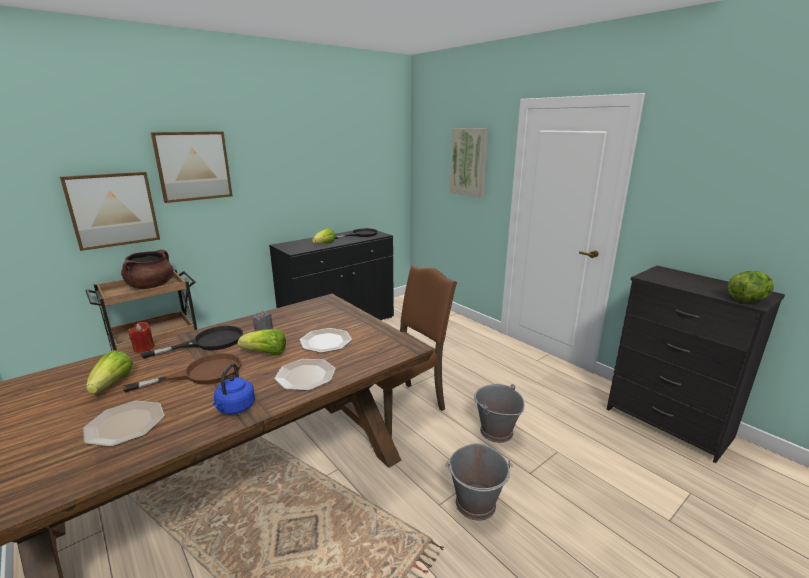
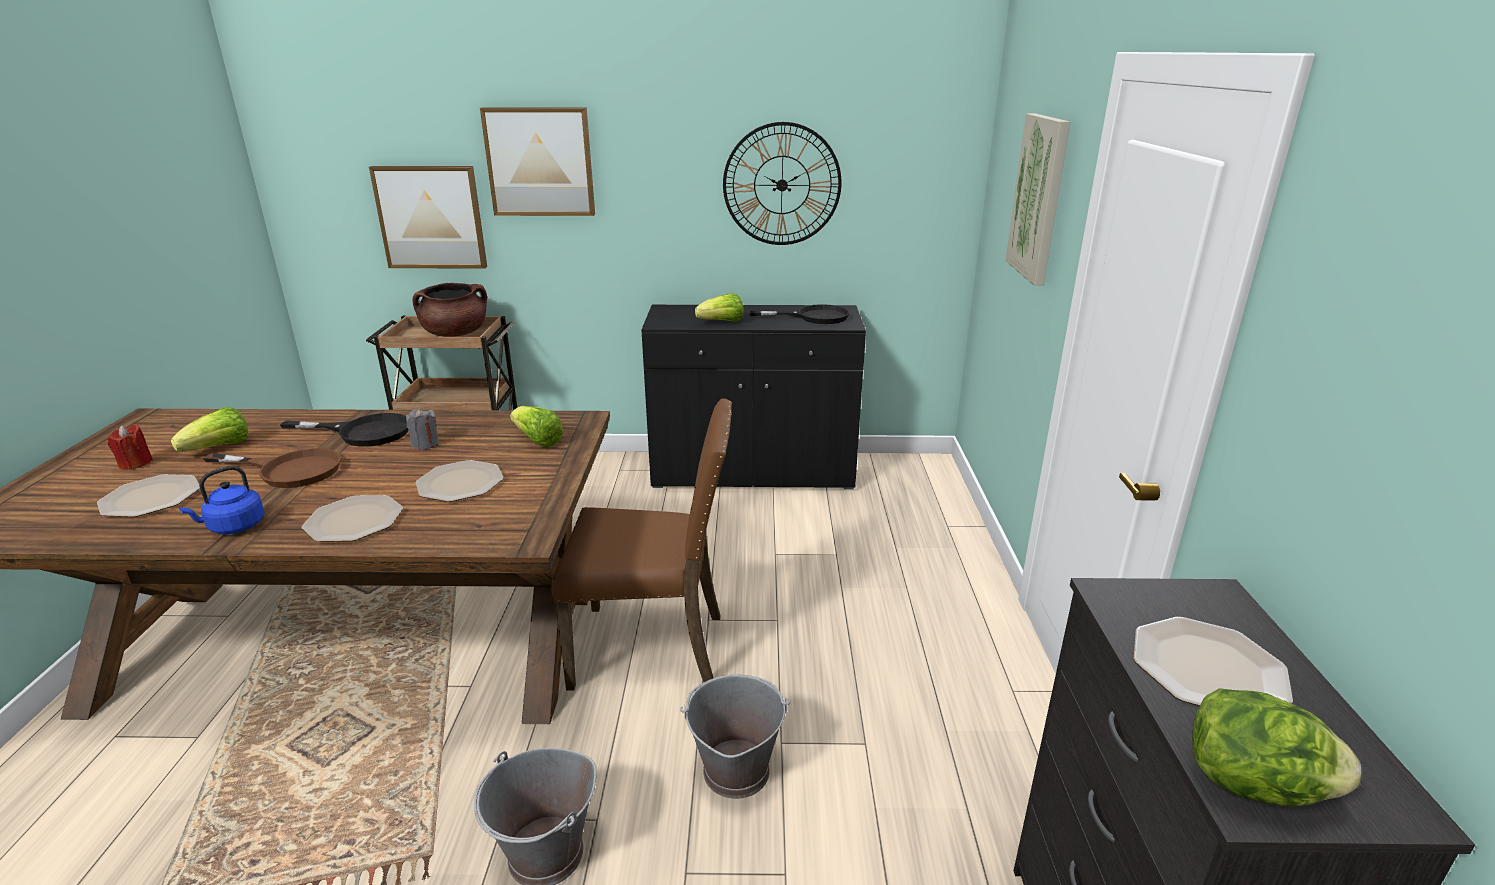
camera: 40 degrees right, 5 degrees up
(144, 348) = (308, 415): red candle -> red candle (135, 463)
(266, 353) = (379, 471): lettuce -> lettuce (537, 441)
(329, 170) = (782, 185): none -> wall clock
(694, 284) = (1206, 667): none -> plate

